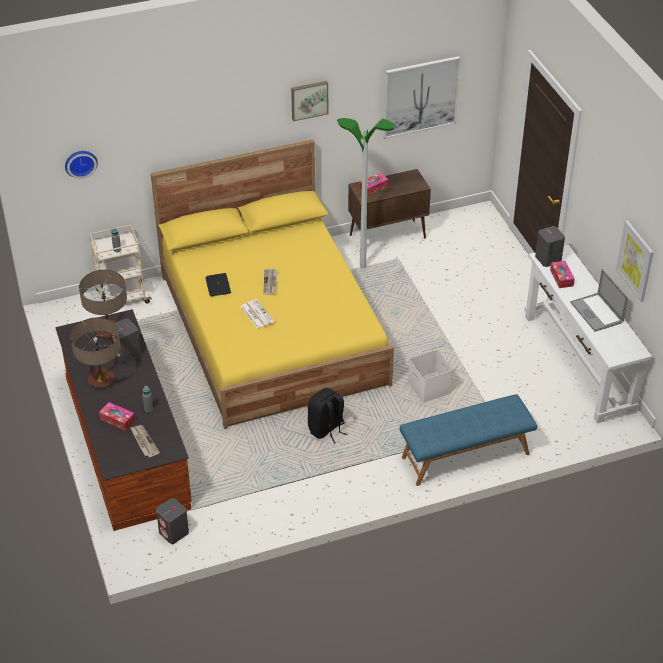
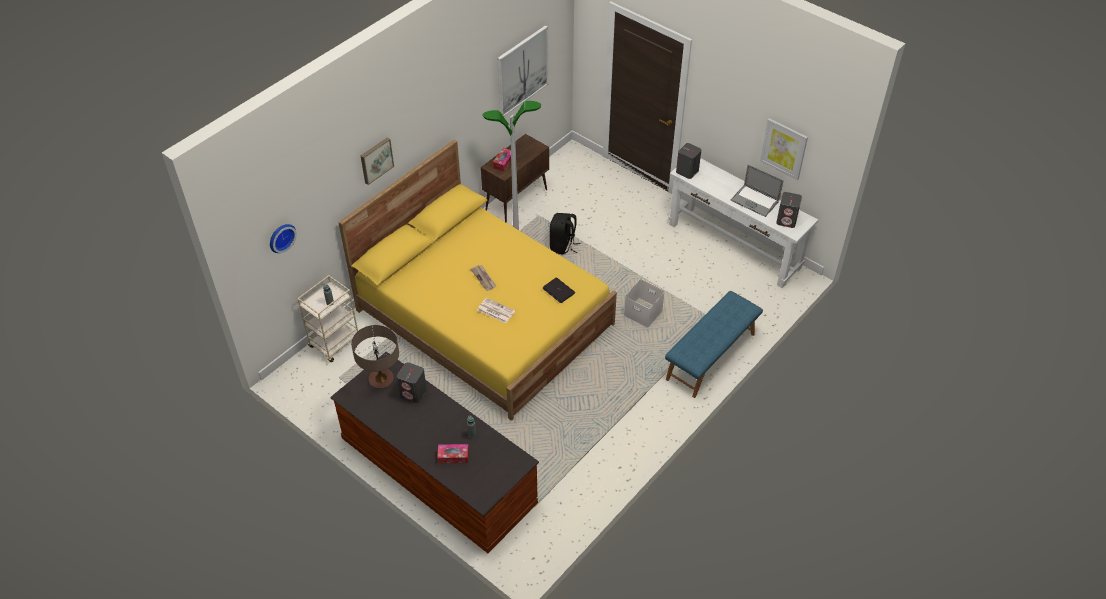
camera: 30 degrees left, 5 degrees up
(101, 380) = (410, 427): table lamp -> none
(144, 442) = (491, 465): newspaper -> none
(174, 532) = (539, 529): grey speaker -> grey speaker (786, 220)
(218, 285) = (442, 299): laptop -> laptop (558, 290)
(309, 99) = (447, 105): picture -> picture (376, 160)
(326, 429) = (592, 383): black backpack -> black backpack (563, 246)
(561, 278) = (708, 183): tissue box -> none

